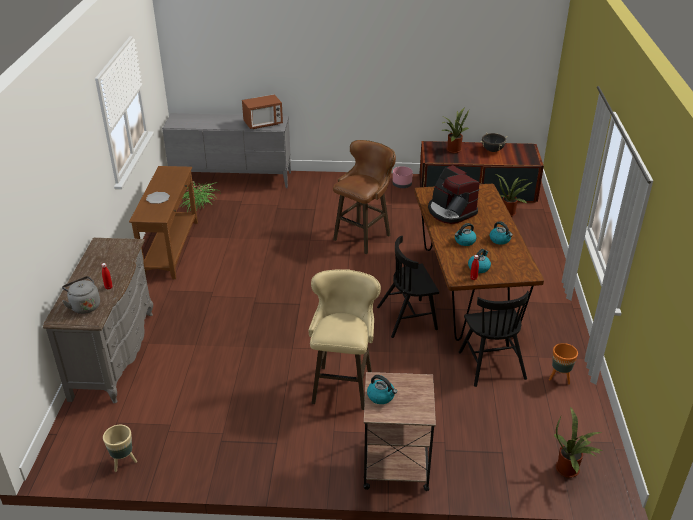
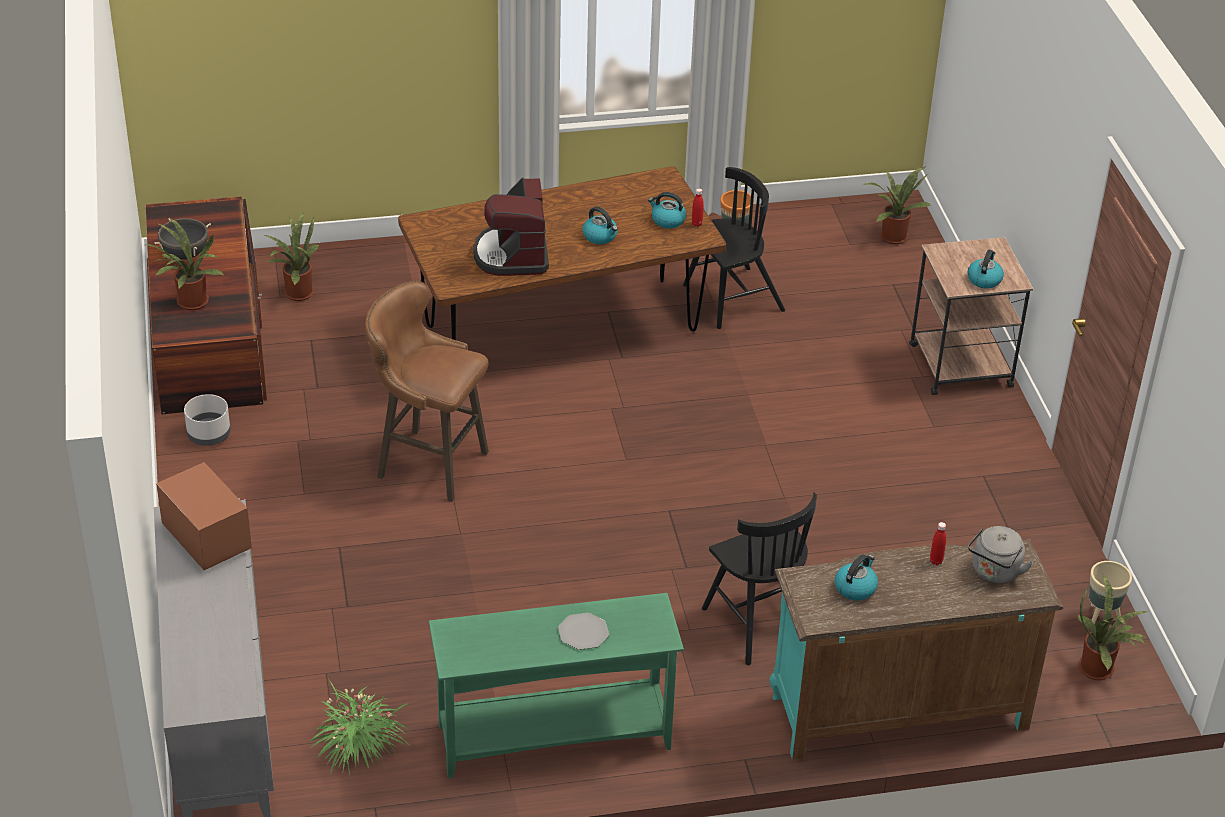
camera: 105 degrees left, 5 degrees up
(86, 447) = (1099, 669): none -> potted plant
(115, 354) = (896, 708): grey dresser -> turquoise dresser
(171, 248) = (553, 737): brown console table -> green console table
(343, 385) = (841, 431): beige stool -> none
(402, 185) = (208, 434): pink planter -> grey planter
(410, 317) = (655, 382): black chair -> black chair (760, 616)
(450, 211) = (512, 255): coffee machine -> coffee machine turned 135 degrees clockwise
(500, 240) = (583, 204): kettle -> kettle (855, 587)

